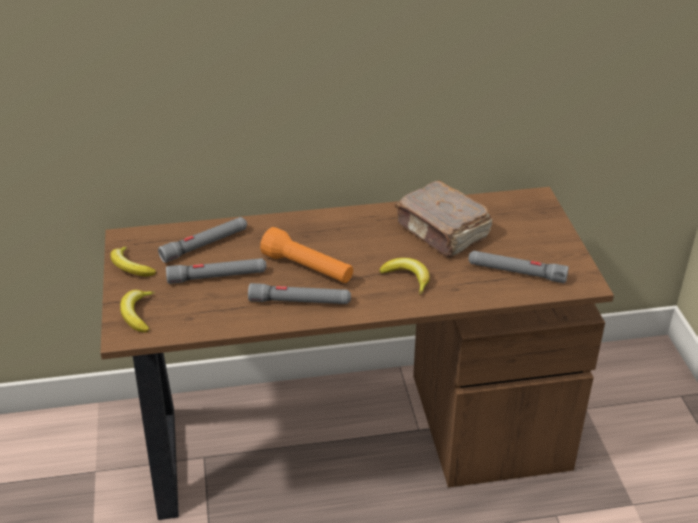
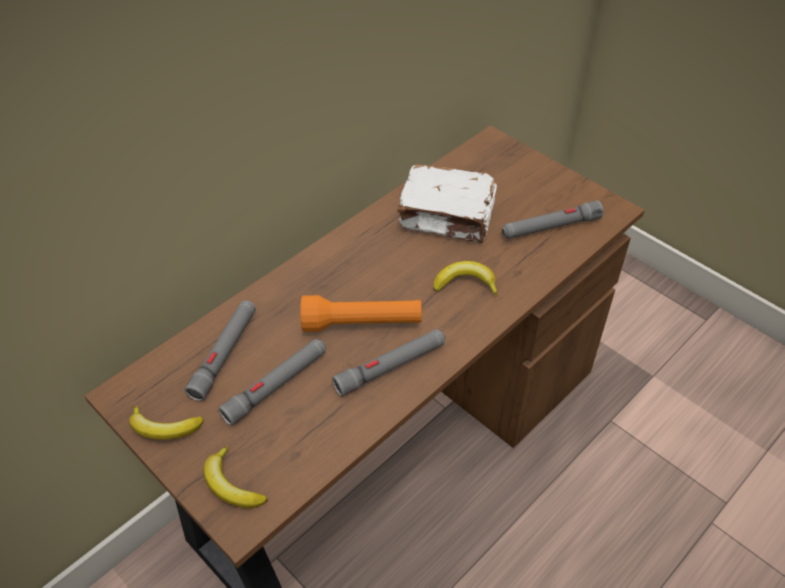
camera: 35 degrees left, 10 degrees up
(442, 232) = (448, 217): brown book -> white book

